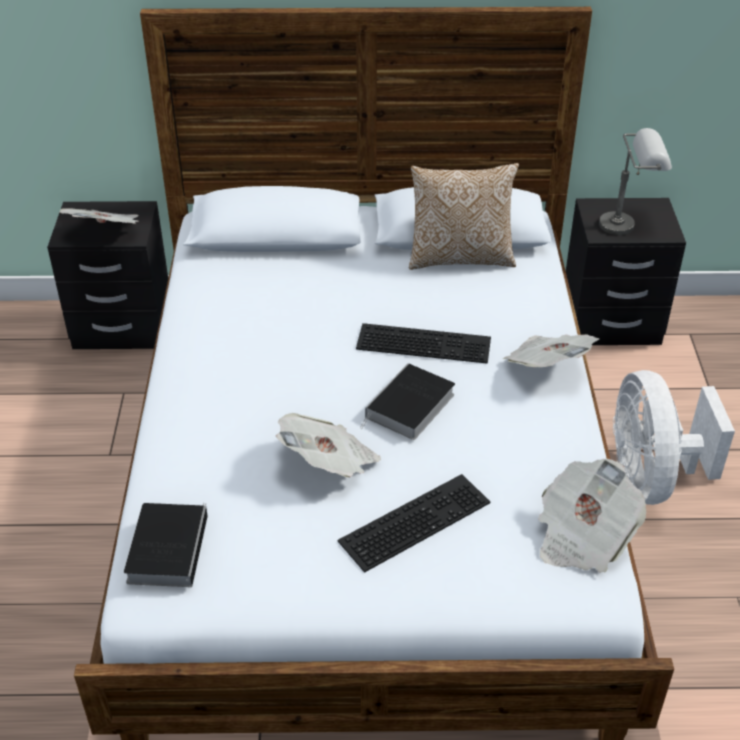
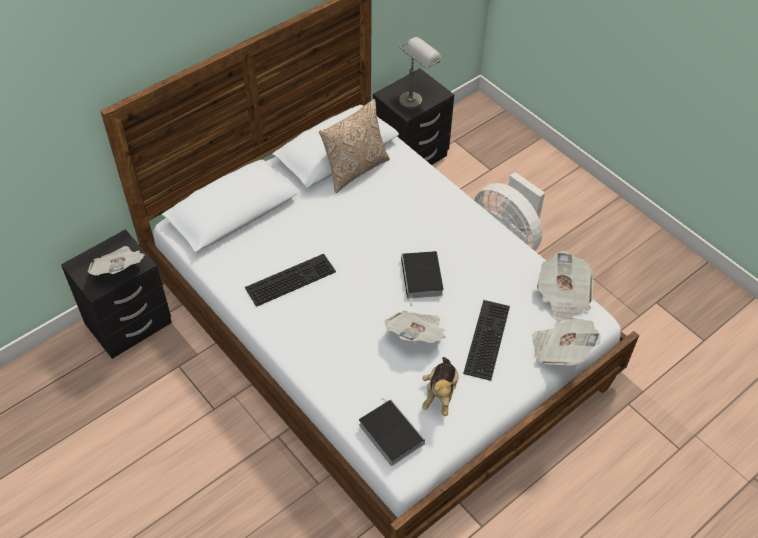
camera: 40 degrees left, 10 degrees up
(282, 545) = (440, 393): none -> plush toy
(425, 342) = (390, 234): keyboard -> keyboard (290, 278)
(547, 366) = (463, 213): newspaper -> newspaper (560, 350)

